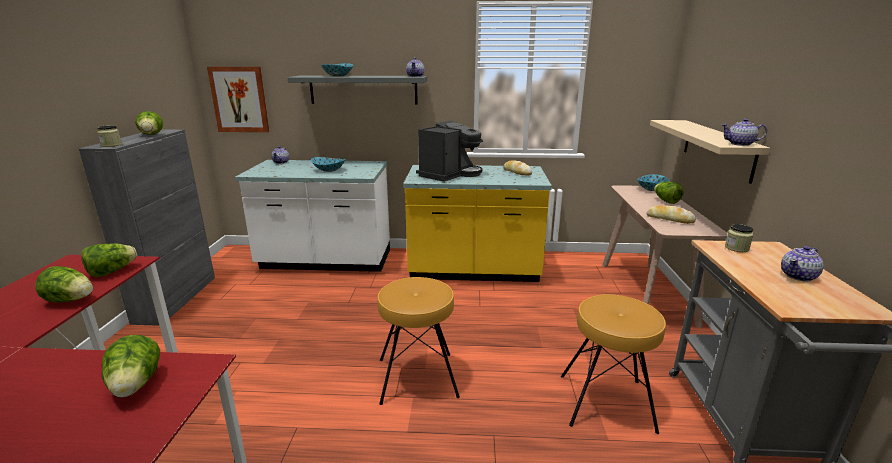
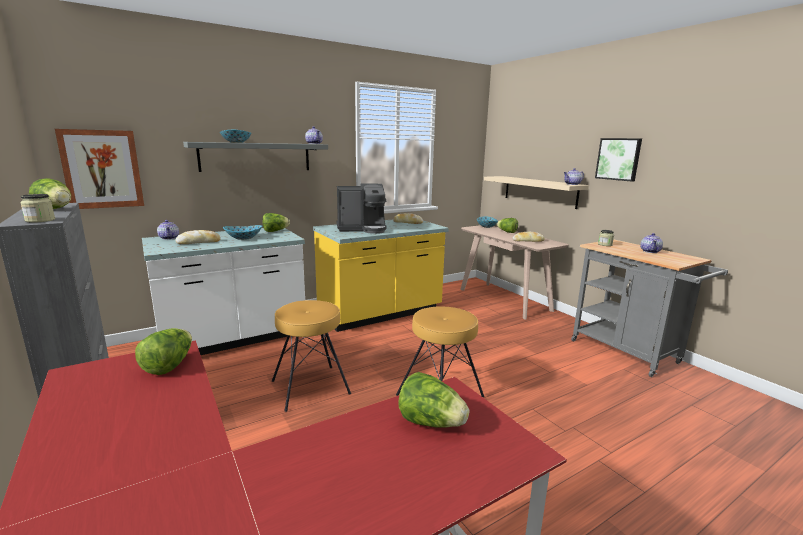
camera: 35 degrees left, 5 degrees down
(71, 300) = (184, 400): lettuce -> lettuce (275, 231)
(290, 169) = (199, 242): none -> bread
(450, 174) = (362, 229): coffee machine -> coffee machine turned 75 degrees clockwise
(606, 403) = (562, 366): brown stool -> brown stool (310, 387)
(813, 109) = (618, 159): none -> picture

